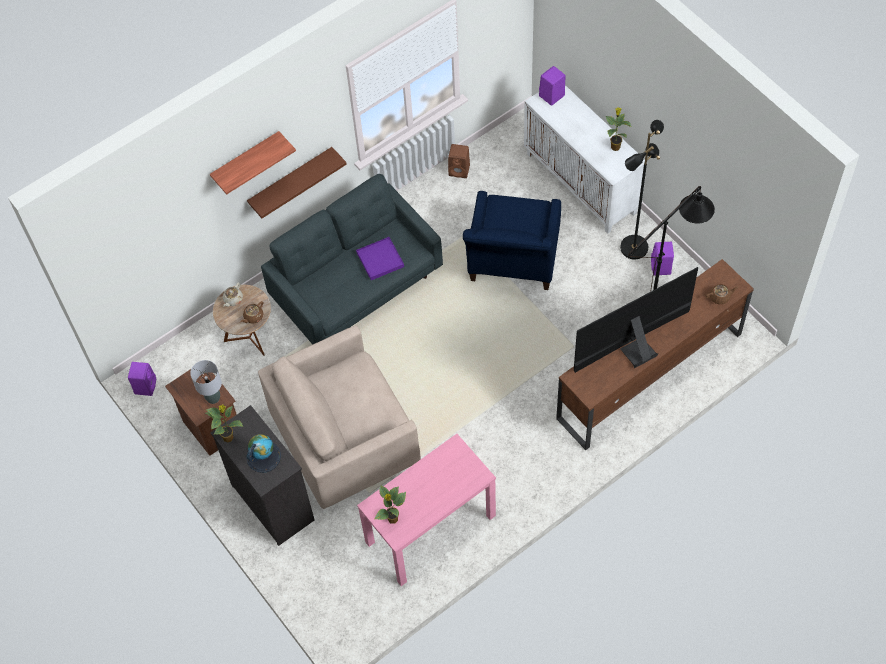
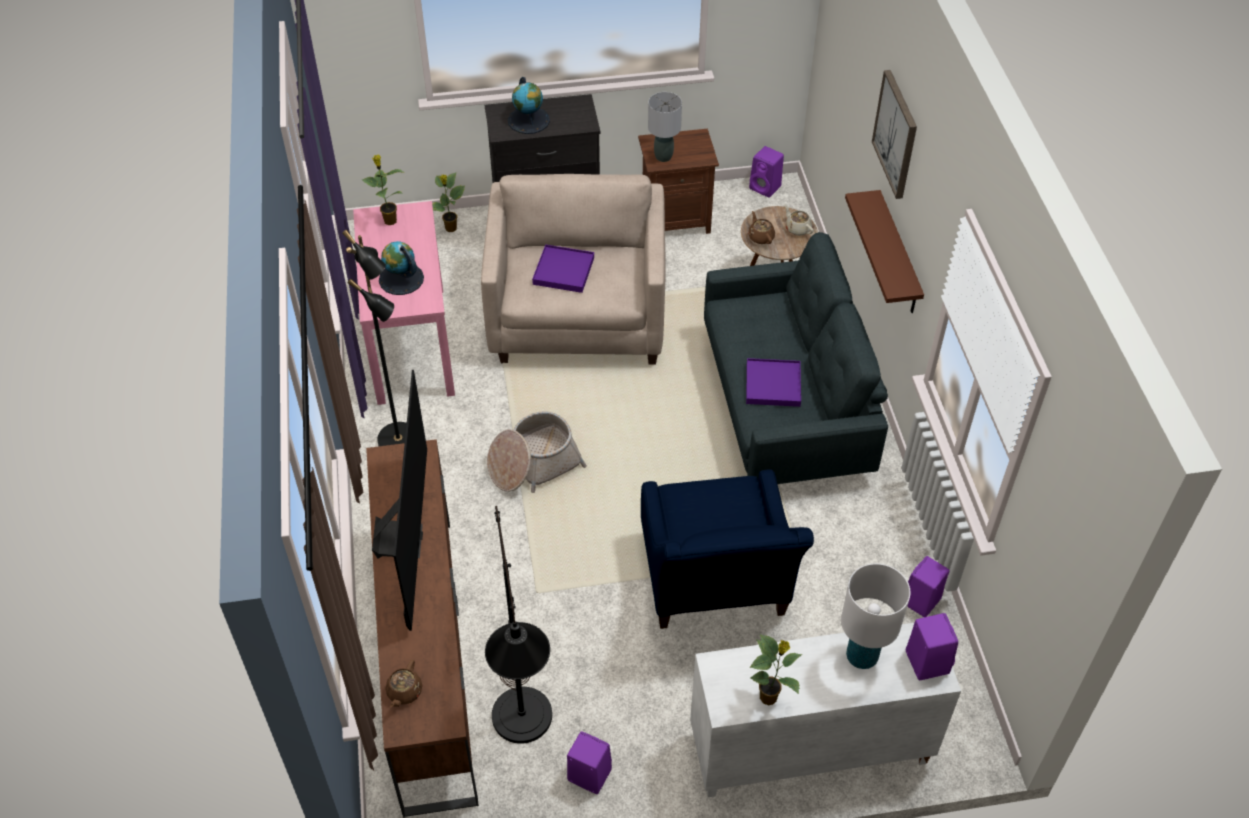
camera: 115 degrees right, 10 degrees down
(229, 437) = (573, 104): potted plant -> potted plant (451, 229)
(246, 161) = (896, 134): shelf -> picture
(358, 408) = (563, 271): none -> purple tray
(444, 476) = (401, 279): none -> globe
(460, 170) = (920, 601): brown speaker -> purple speaker
(485, 397) = (533, 464): none -> basket
(512, 264) = (715, 587): blue armchair -> blue armchair turned 135 degrees counterclockwise
(566, 120) = (862, 656): none -> white table lamp
(633, 247) = (648, 757): black floor lamp -> black floor lamp (400, 440)

